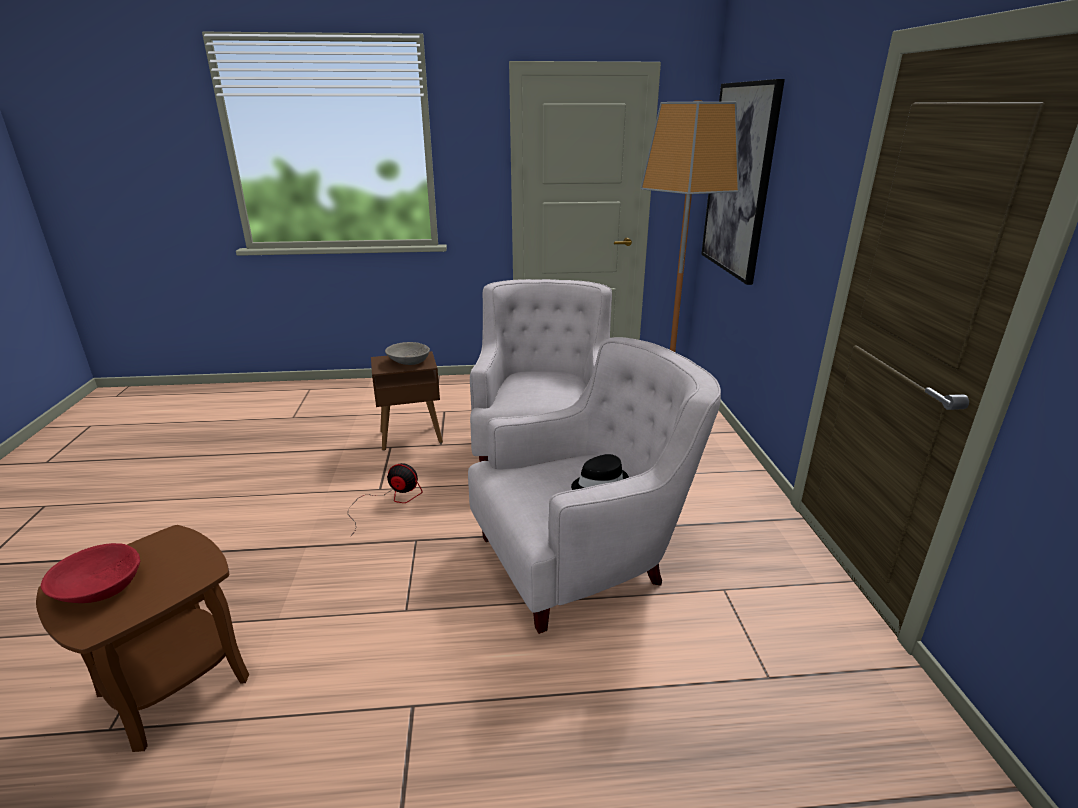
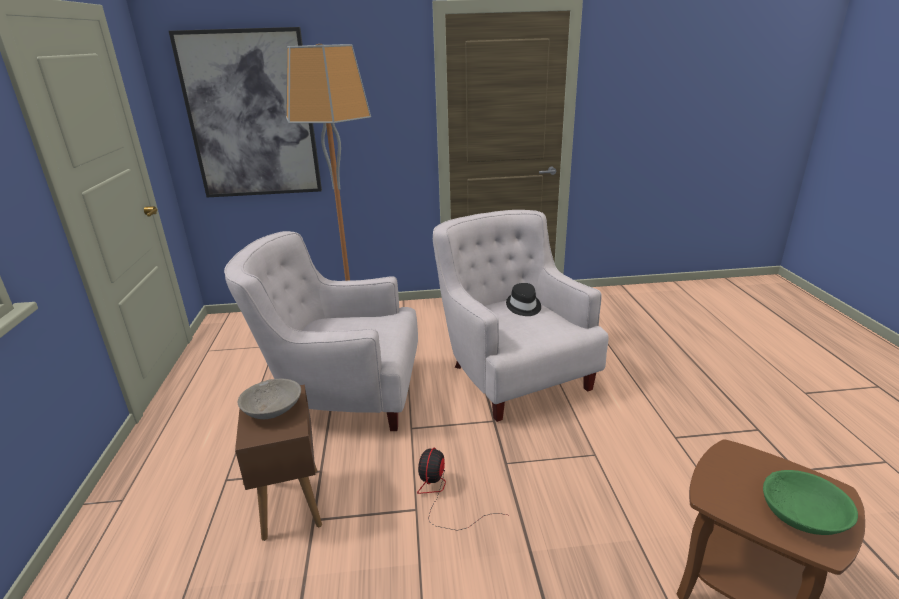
camera: 90 degrees left, 0 degrees up
(99, 587) = (802, 515): red bowl -> green bowl

